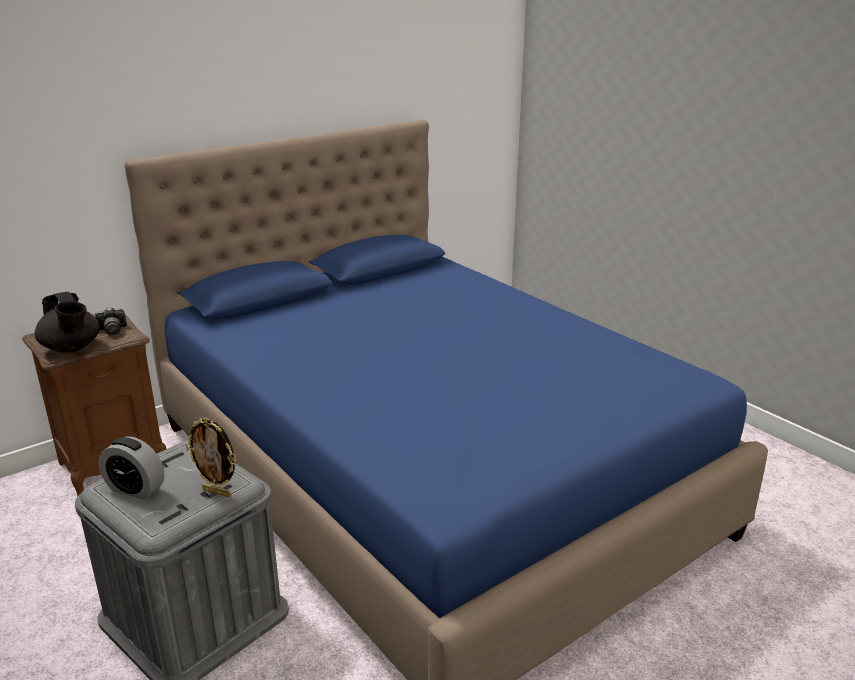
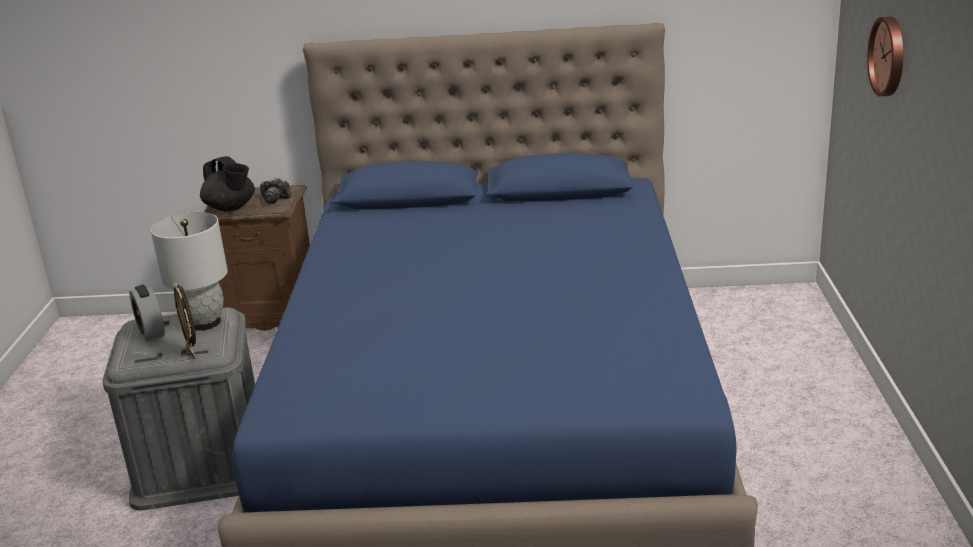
camera: 40 degrees right, 0 degrees up
(71, 348) = (231, 208): black teapot -> black teapot turned 45 degrees counterclockwise
(184, 461) = (204, 322): none -> white table lamp
(614, 127) = (889, 56): none -> wall clock

